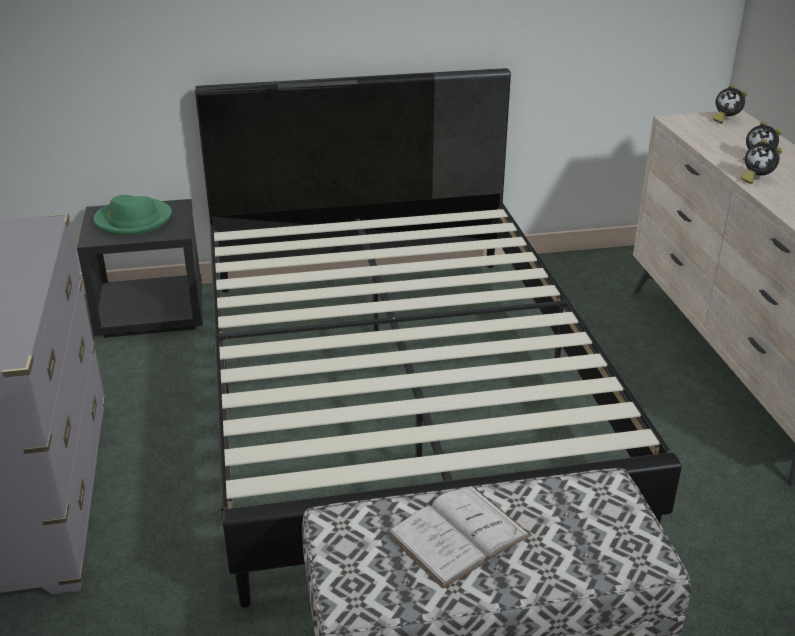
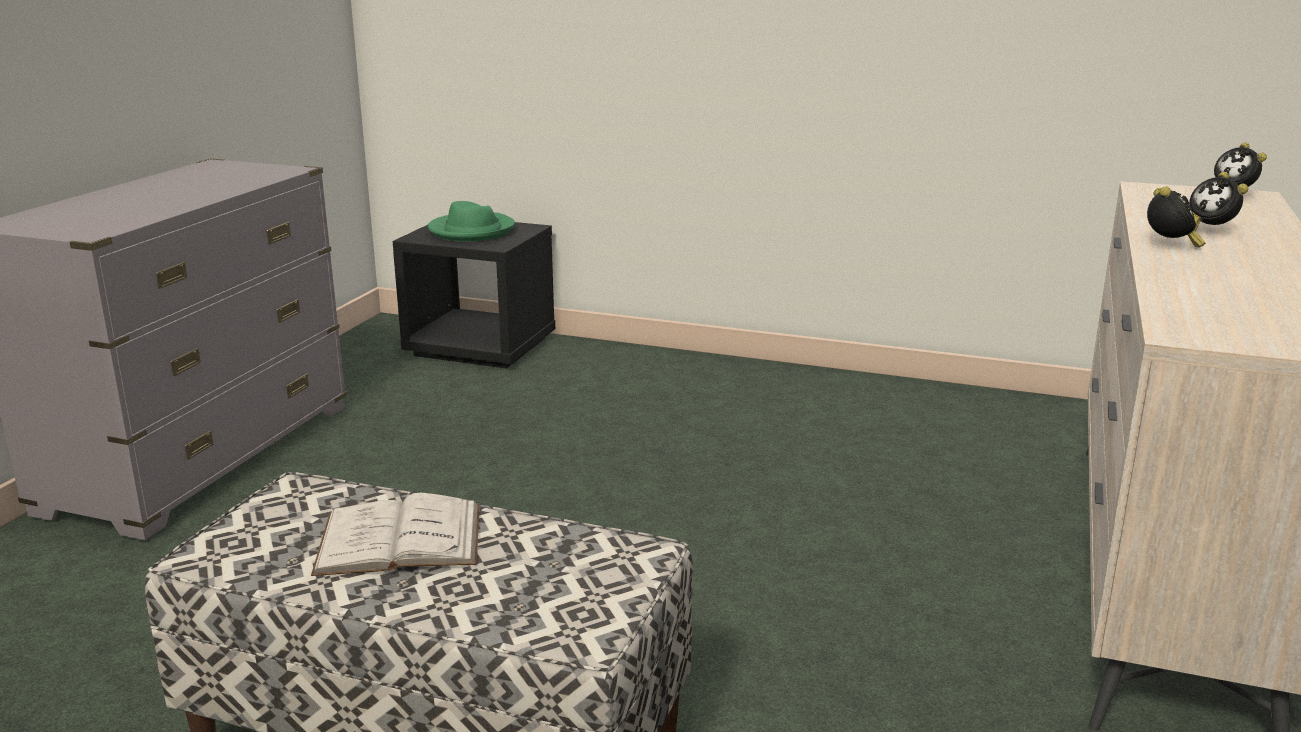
camera: 30 degrees right, 10 degrees down
(398, 391) = (652, 472): black bed -> none
(756, 179) = (1170, 245): alarm clock -> alarm clock turned 150 degrees counterclockwise

